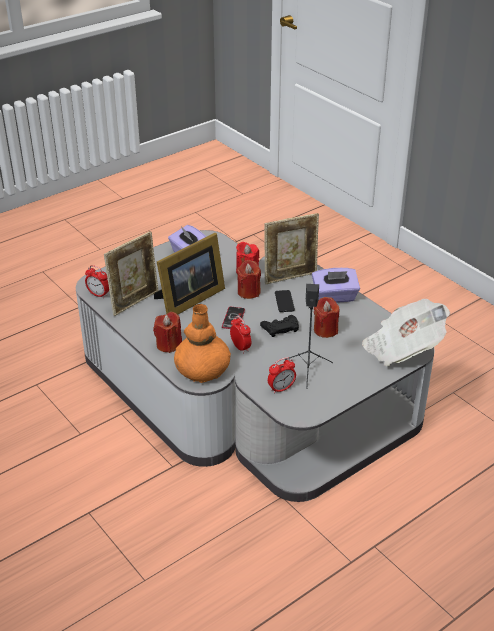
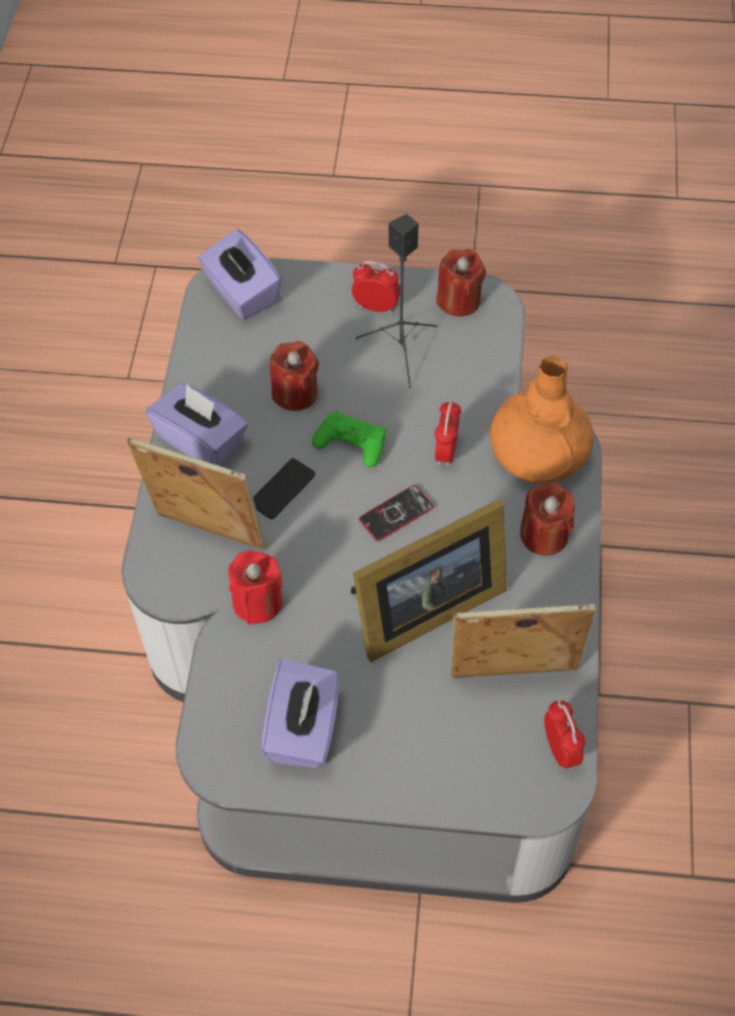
camera: 135 degrees left, 20 degrees up
(188, 300) = (422, 610): picture frame -> picture frame turned 150 degrees clockwise
(248, 292) = (309, 552): red candle -> red candle (459, 300)
(280, 328) = (351, 443): black game controller -> green game controller
(281, 388) = (468, 347): alarm clock -> alarm clock (376, 307)
(402, 348) = (241, 293): newspaper -> purple tissue box

